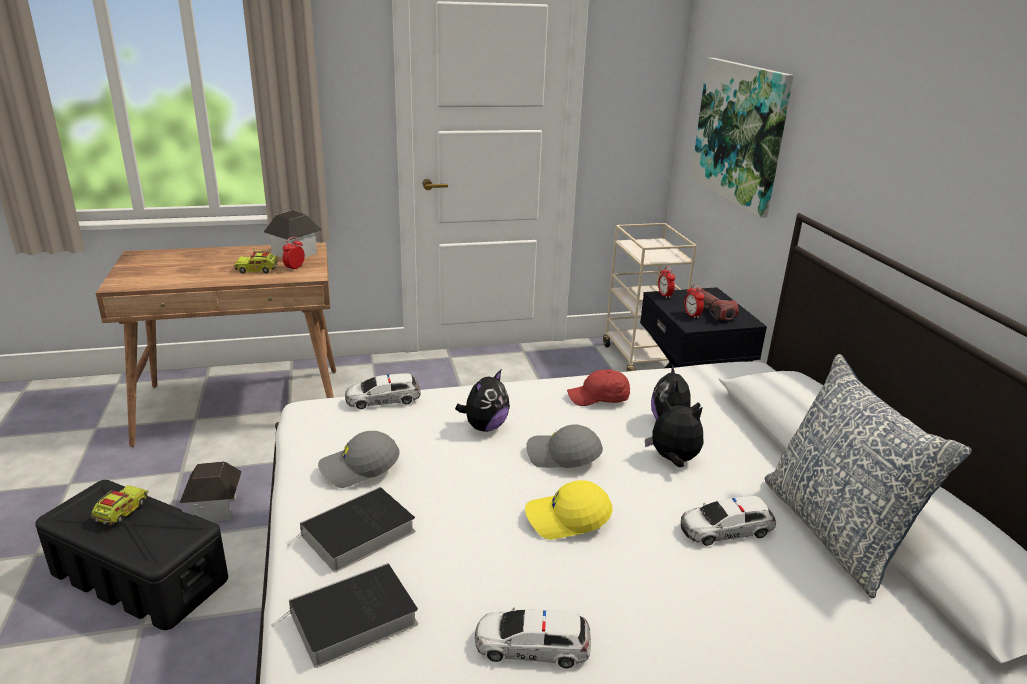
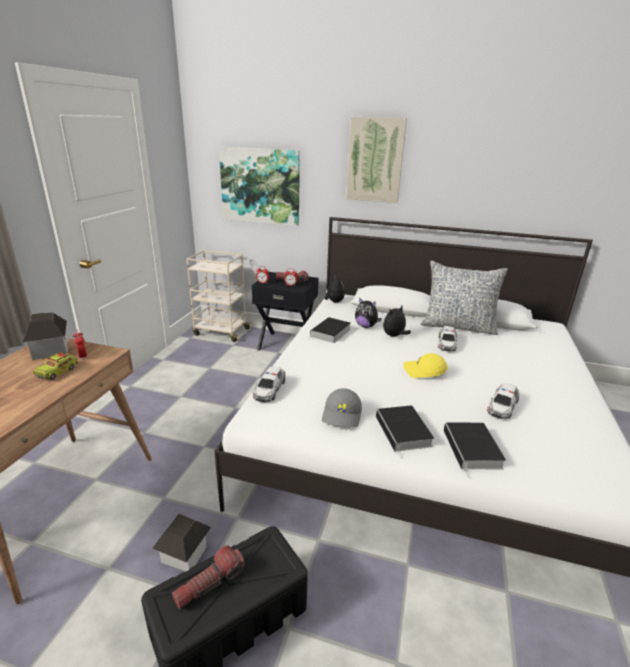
camera: 60 degrees left, 0 degrees up
(121, 512) = (210, 583): toy truck -> flashlight
(484, 427) = (330, 368): plush toy -> plush toy (334, 301)
(562, 457) = (374, 357): grey cap -> none
(567, 519) = (424, 372): yellow cap -> yellow cap turned 75 degrees clockwise
(599, 398) = (330, 333): red cap -> book
(893, 111) = (375, 160): none -> picture

